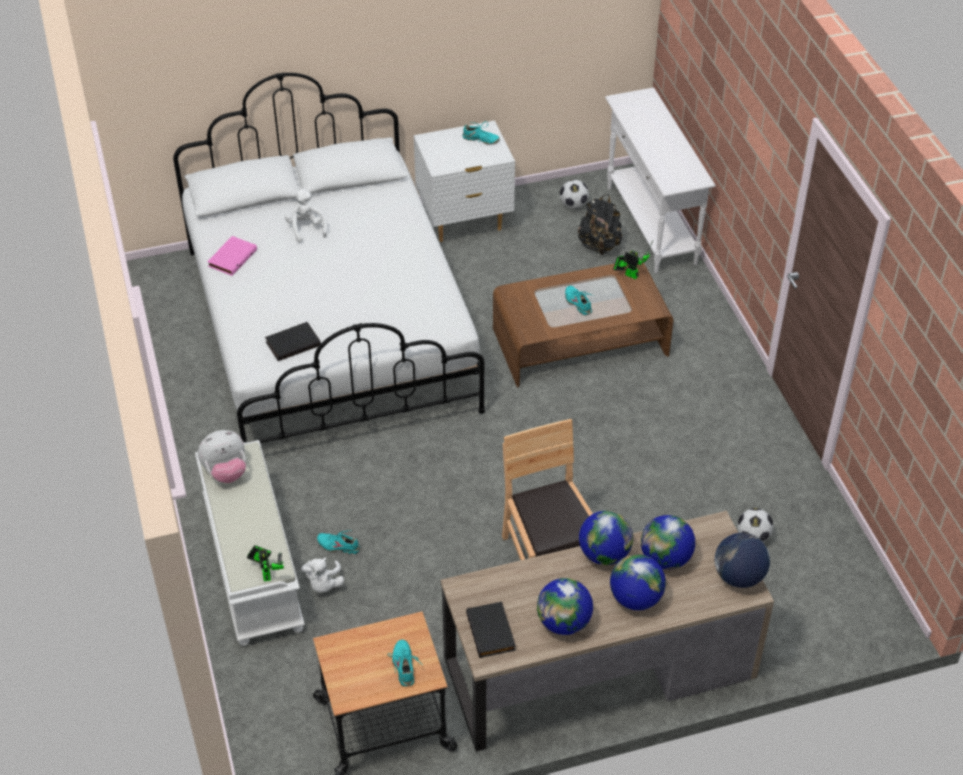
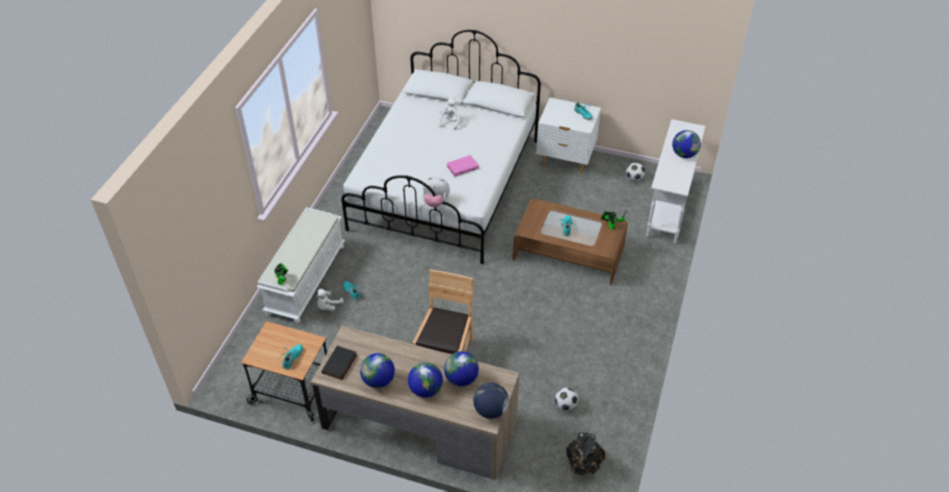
camera: 35 degrees right, 0 degrees up
(226, 472) = (310, 223): plush toy -> plush toy (435, 202)
(231, 257) = (401, 119): pink book -> pink book (462, 167)
(293, 343) = (389, 175): black book -> none
(599, 245) = (628, 206): black backpack -> black backpack (583, 464)
(604, 554) = (432, 358): globe -> globe (684, 154)

